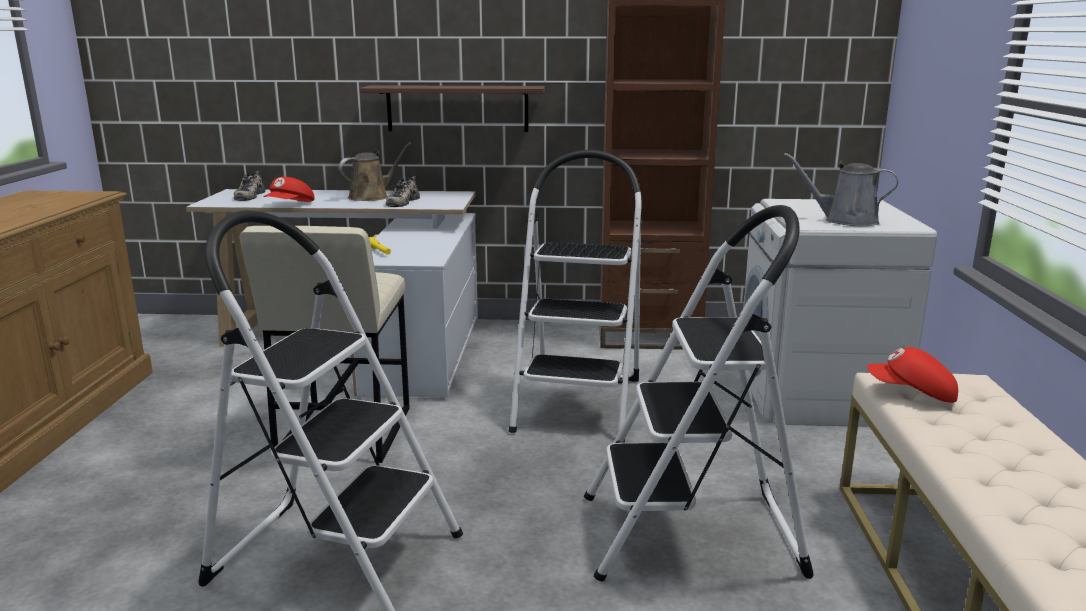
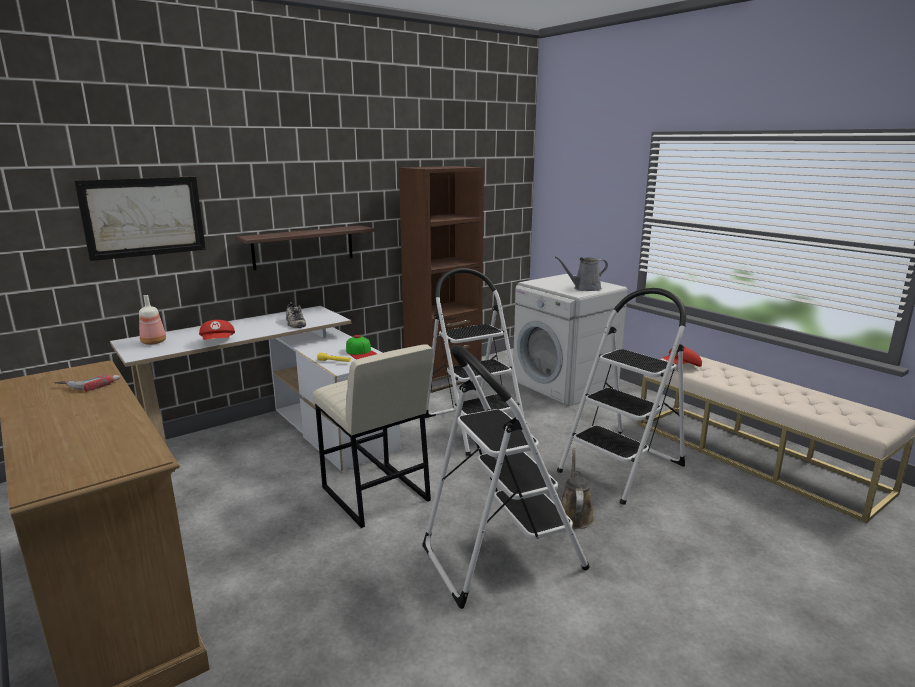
camera: 40 degrees left, 0 degrees up
(54, 203) = (89, 384): none -> power drill
(249, 195) = (154, 342): shoe -> bottle
(266, 52) = (143, 217): none -> picture
(372, 197) = (261, 323): brown watering can -> brown watering can (574, 515)
(427, 250) = (361, 353): none -> cap

